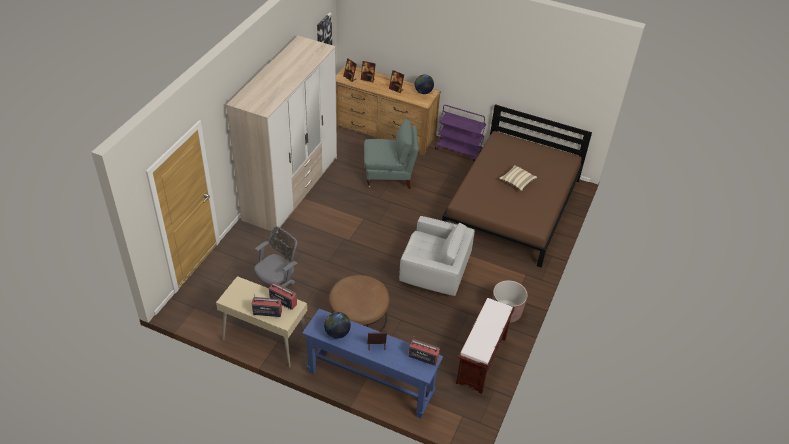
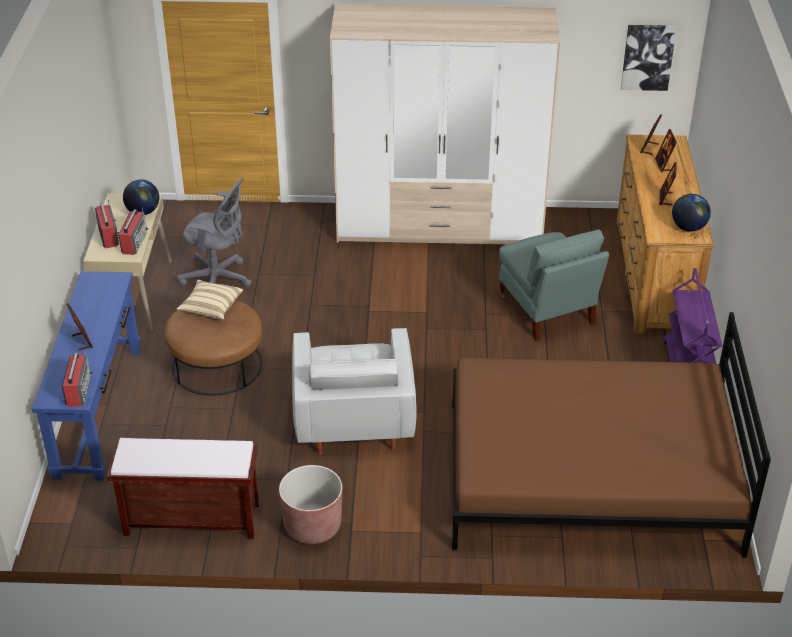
camera: 70 degrees right, 5 degrees down
(337, 333) = (92, 300): globe -> globe (143, 212)
(517, 182) = (588, 423): beige pillow -> beige pillow (211, 307)

